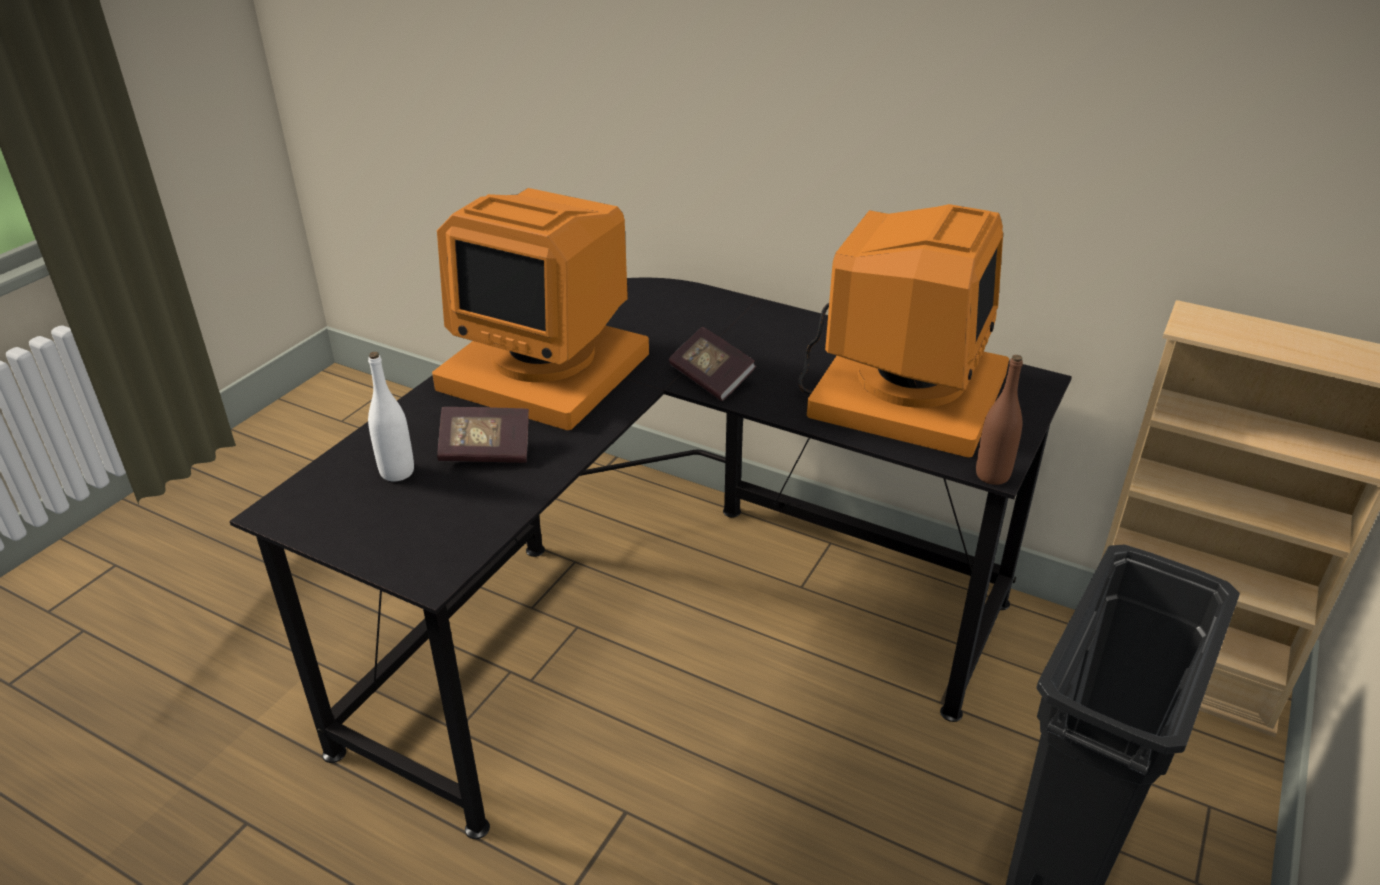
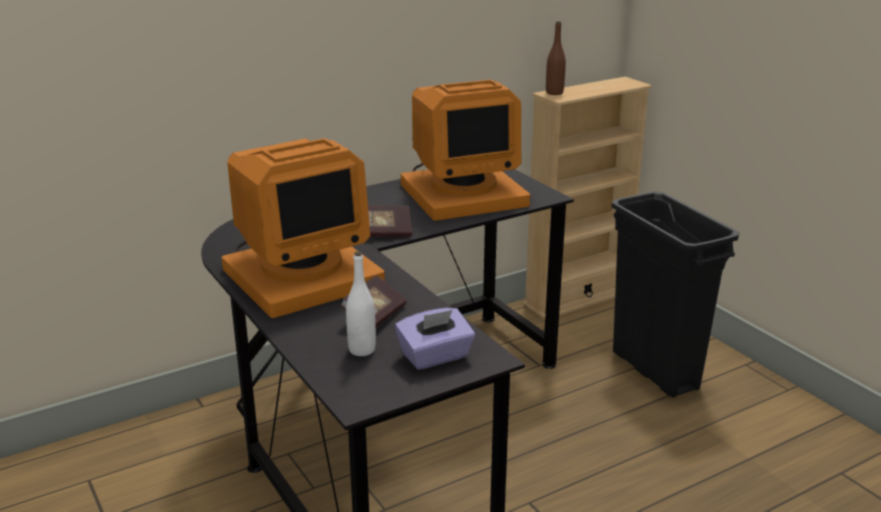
camera: 60 degrees left, 10 degrees down
(411, 530) = (435, 356): none -> purple tissue box
(904, 393) = (462, 194): monitor -> monitor turned 105 degrees clockwise
(992, 475) = (554, 198): brown bottle -> brown bottle (554, 93)

